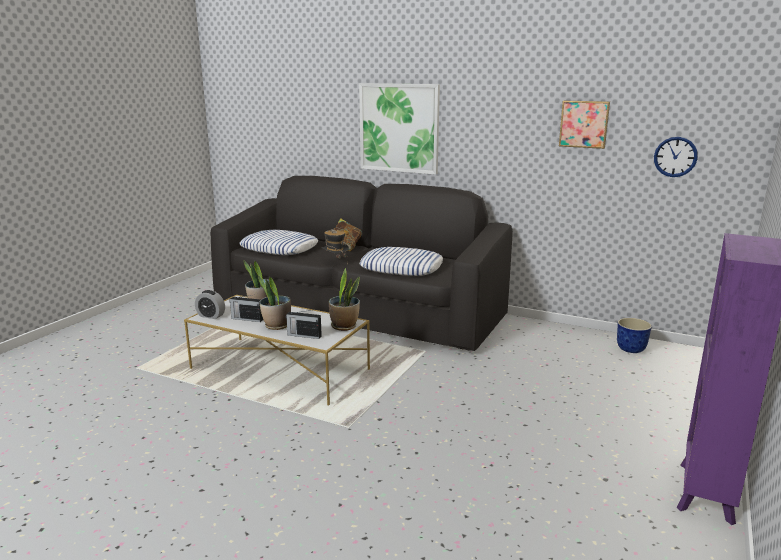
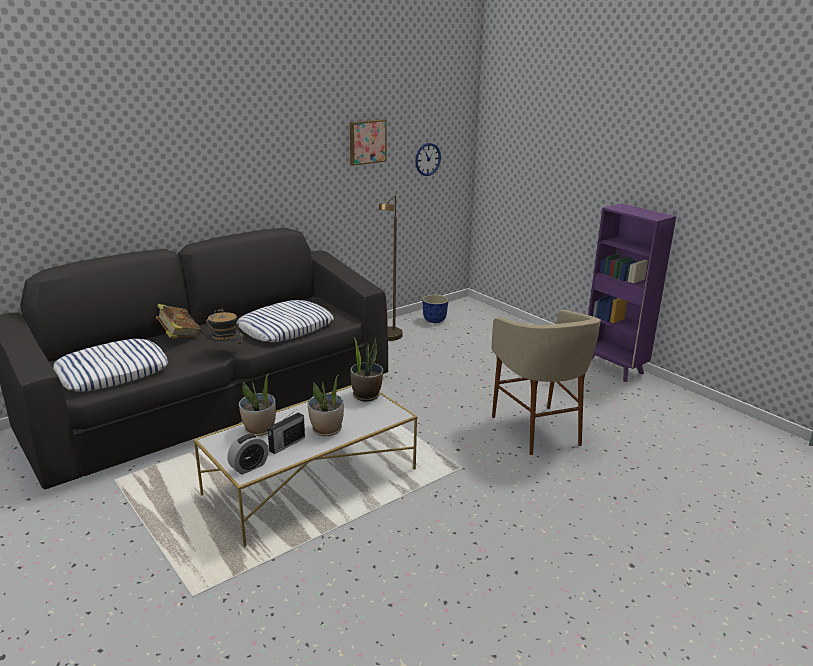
camera: 65 degrees left, 5 degrees up
(303, 335) = (368, 420): radio -> none
(399, 128) = (186, 174): picture -> none
(462, 458) = (537, 430): none -> beige stool
(551, 339) = (389, 338): none -> brown floor lamp

